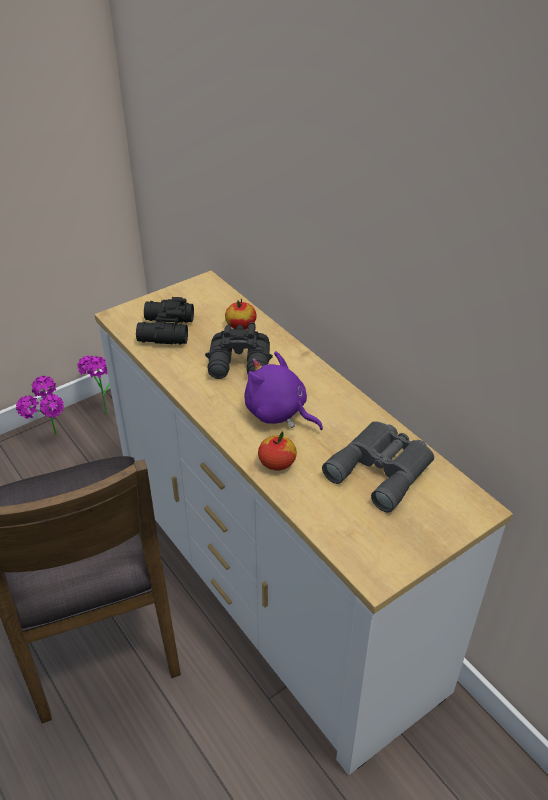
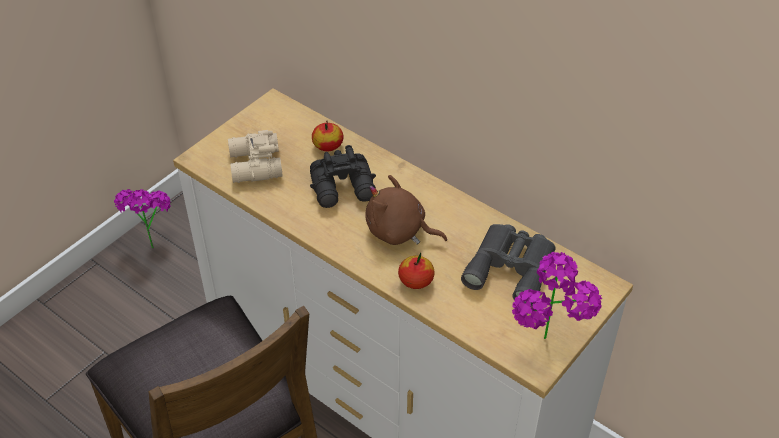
camera: 15 degrees left, 5 degrees up
(52, 440) = (104, 289): potted plant -> potted plant (548, 350)
(164, 331) = (254, 166): black binoculars -> beige binoculars
(278, 413) = (399, 231): purple plush toy -> brown plush toy

